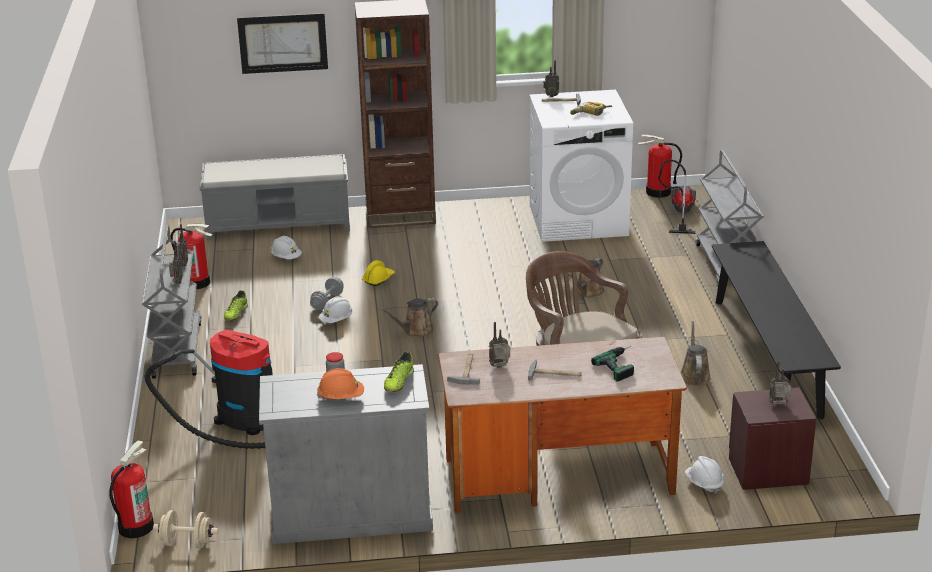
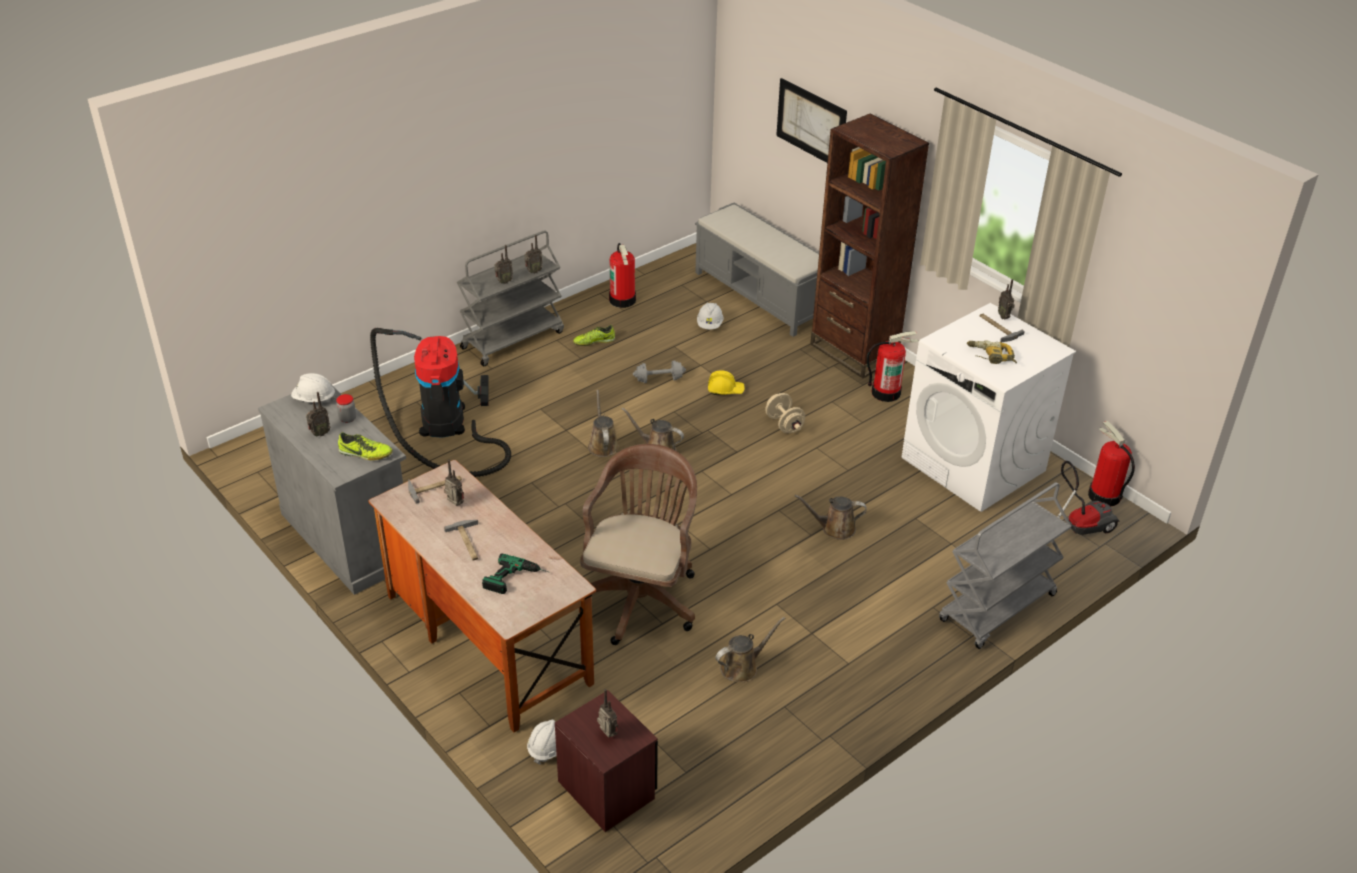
camera: 55 degrees right, 10 degrees up
(135, 526) = (261, 436): fire extinguisher -> fire extinguisher (886, 392)
(187, 543) = (256, 470): beige dumbbell -> beige dumbbell (784, 424)
(336, 320) = (633, 398): white hard hat -> white hard hat (314, 399)
(341, 397) = (319, 434): orange hard hat -> radio
(379, 352) = (602, 445): none -> brown watering can
(398, 382) = (365, 454): shoe -> shoe turned 150 degrees counterclockwise
(766, 356) = (831, 710): black bench -> none

